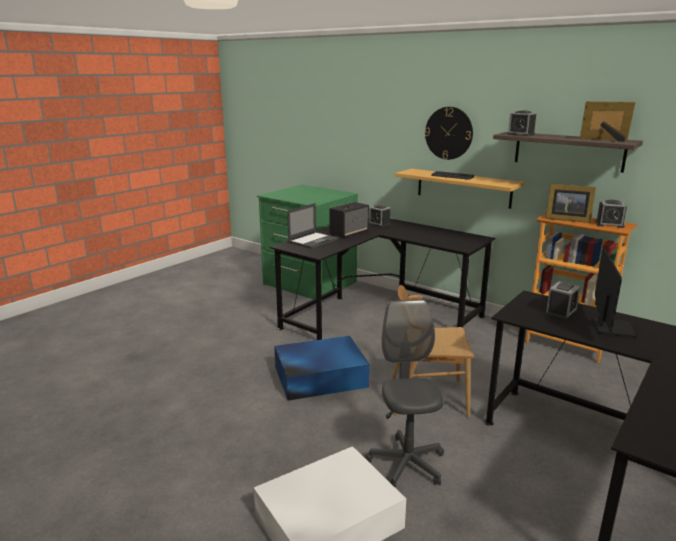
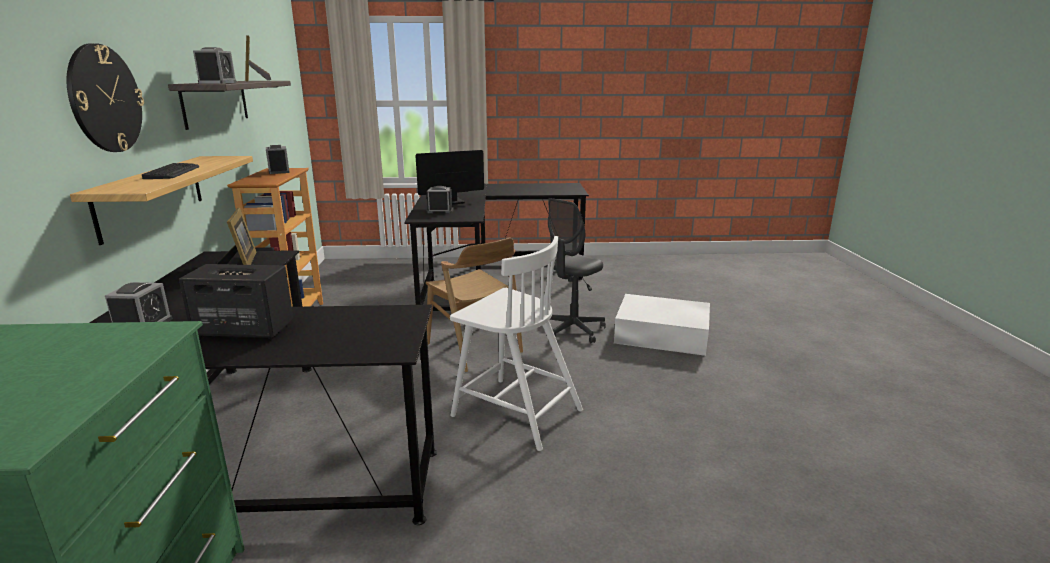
camera: 130 degrees left, 0 degrees up
(313, 240) = (330, 340): laptop -> none
(319, 376) = (515, 412): blue storage box -> white chair
(566, 219) = (268, 179): picture frame -> picture frame (242, 262)

